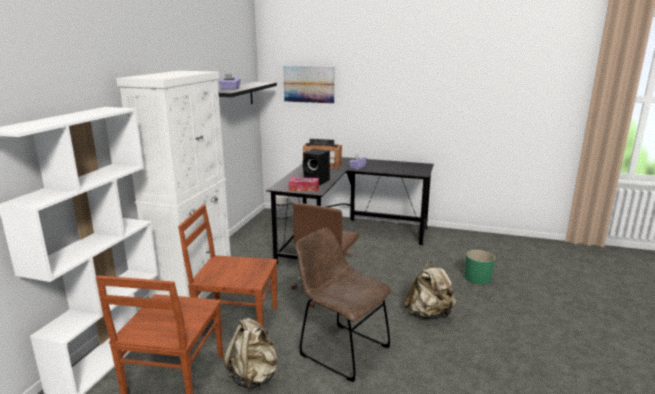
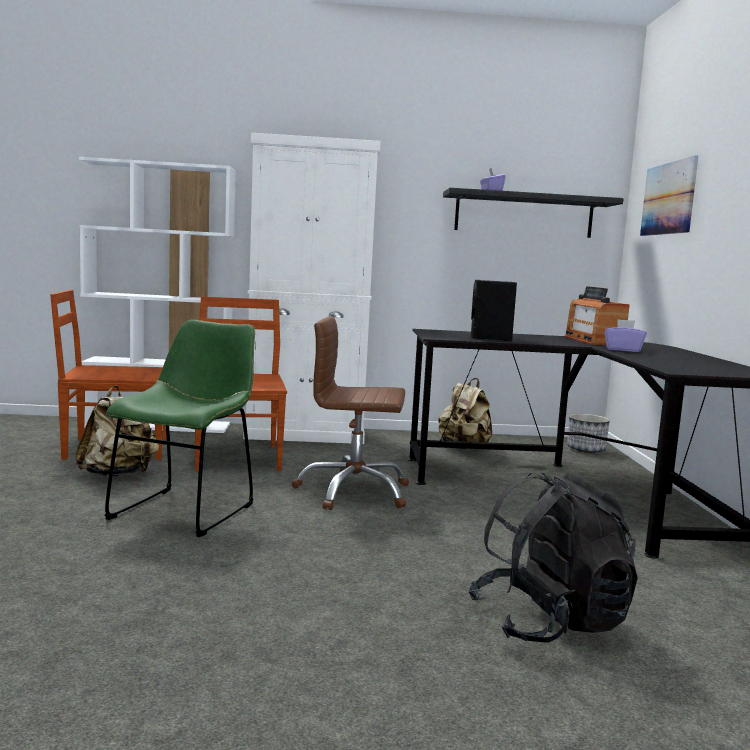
camera: 70 degrees right, 10 degrees down
(304, 188) = (443, 335): tissue box -> none
(341, 349) = (187, 509): brown chair -> green chair
(429, 314) = (325, 567): beige backpack -> beige backpack (464, 448)
(477, 278) = (549, 622): green planter -> black backpack

